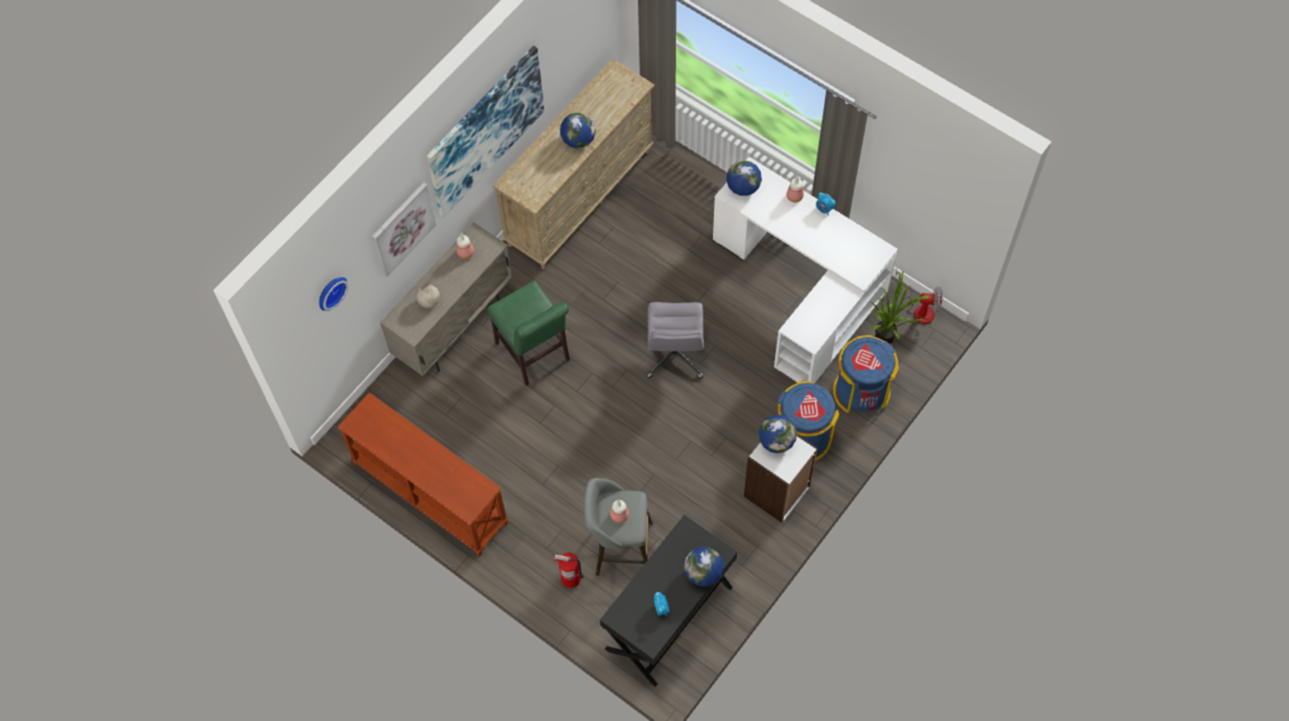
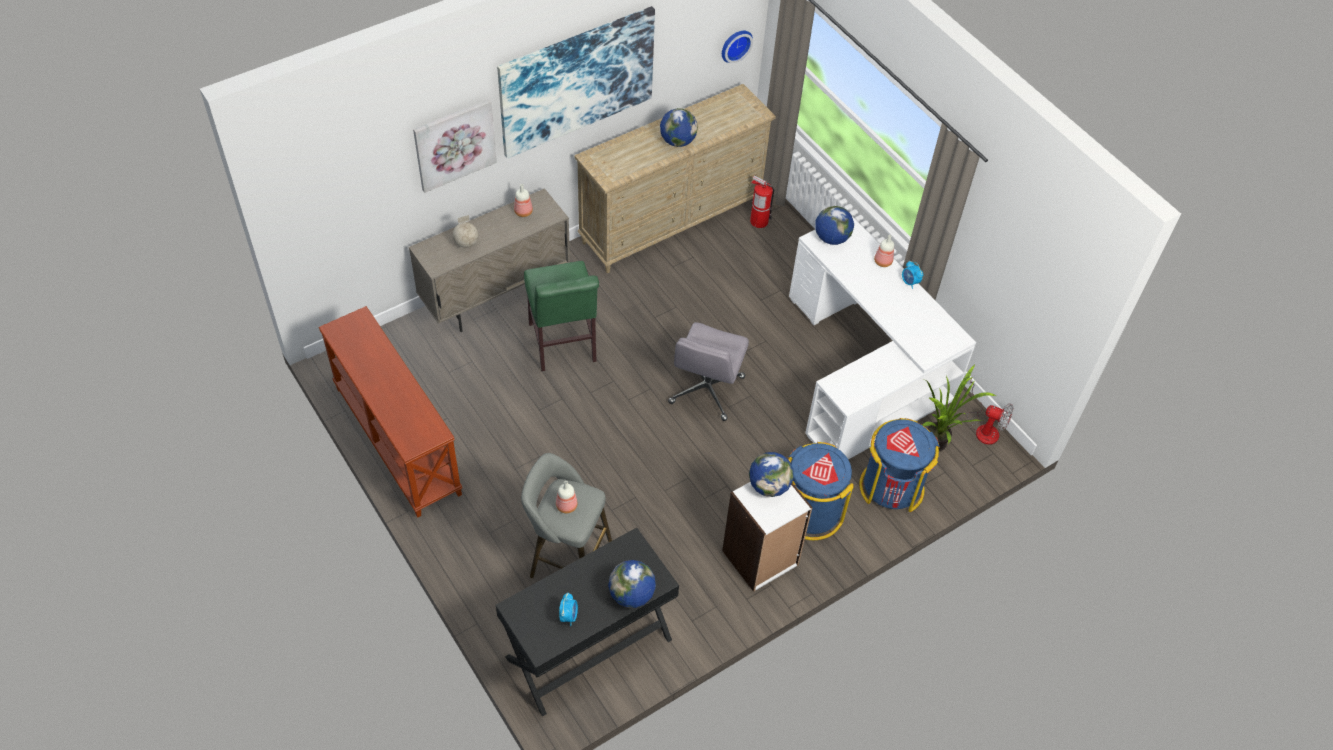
camera: 15 degrees right, 10 degrees down
(330, 291) = (350, 171): wall clock -> wall clock (735, 44)
(570, 578) = (501, 571): fire extinguisher -> fire extinguisher (758, 221)

